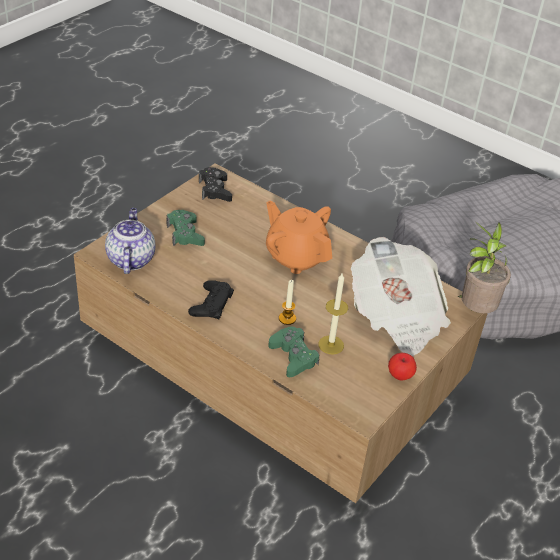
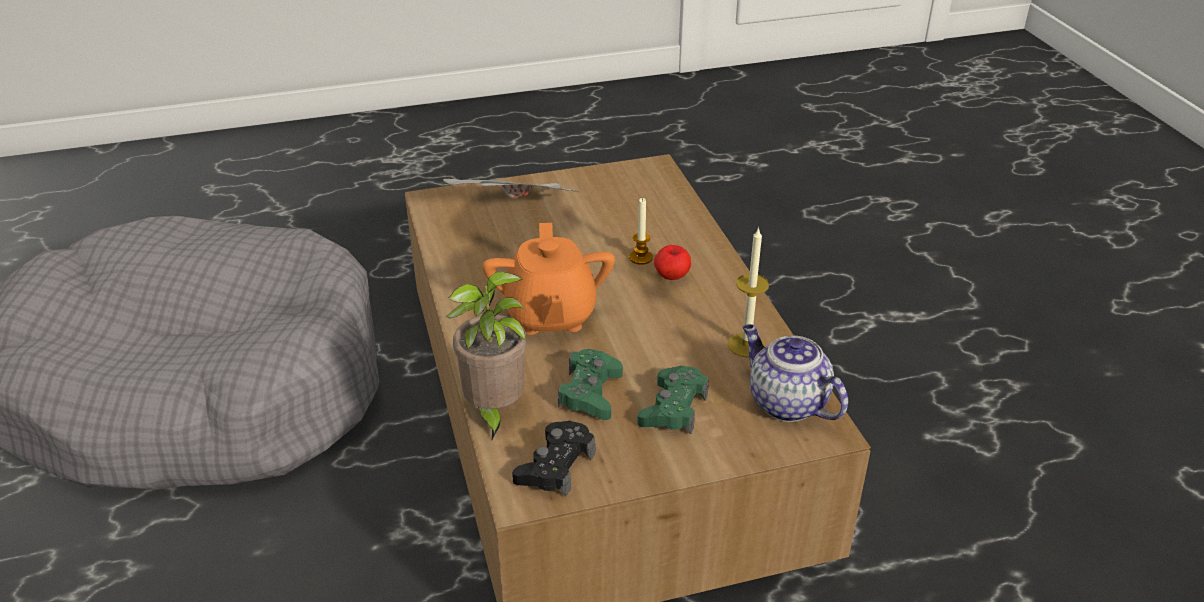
camera: 140 degrees left, 5 degrees down
(130, 259) = (785, 402): teapot -> teapot turned 105 degrees clockwise
(211, 304) = (717, 304): black game controller -> none
(293, 356) = (672, 225): green game controller -> green game controller (590, 392)
(331, 345) = (620, 220): candle -> candle (746, 345)
(400, 375) = (583, 177): apple -> apple (671, 277)
(474, 310) = (428, 192): potted plant -> potted plant (494, 412)

